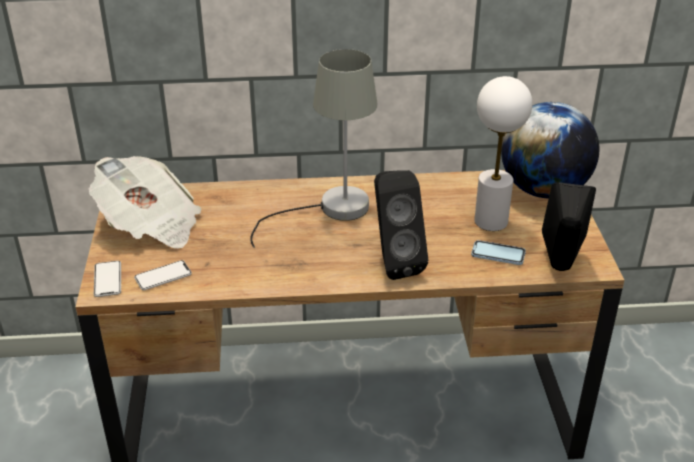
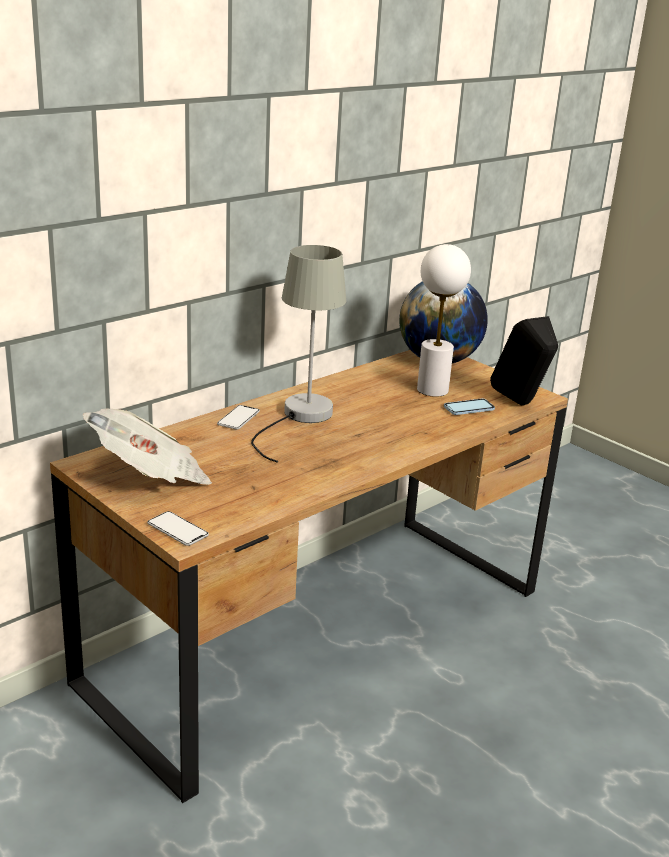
camera: 40 degrees left, 10 degrees down
(163, 276) = (228, 509): phone -> phone (238, 418)
(393, 263) = (405, 437): black speaker -> none

